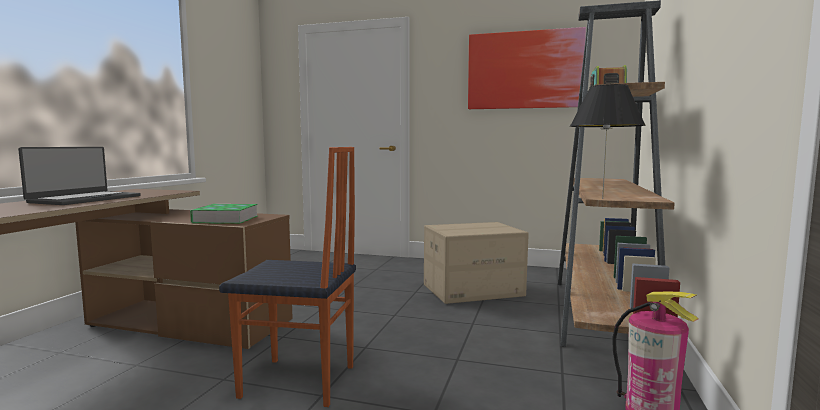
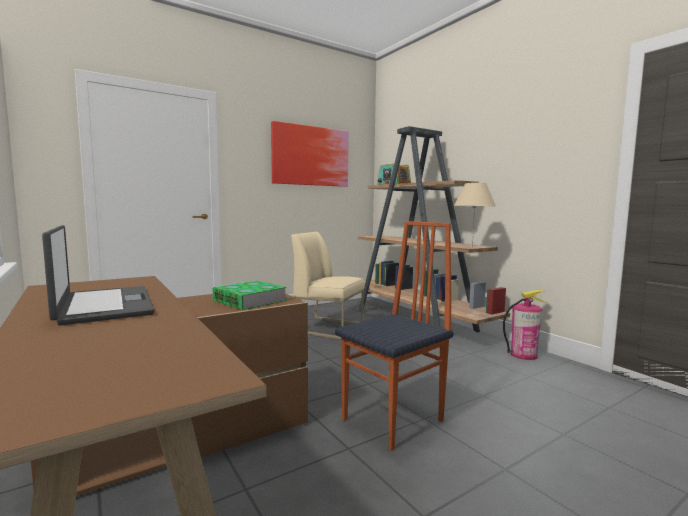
camera: 50 degrees left, 0 degrees up
(472, 290) = (328, 328): cardboard box -> beige chair
(603, 198) = (472, 247): black table lamp -> beige table lamp

